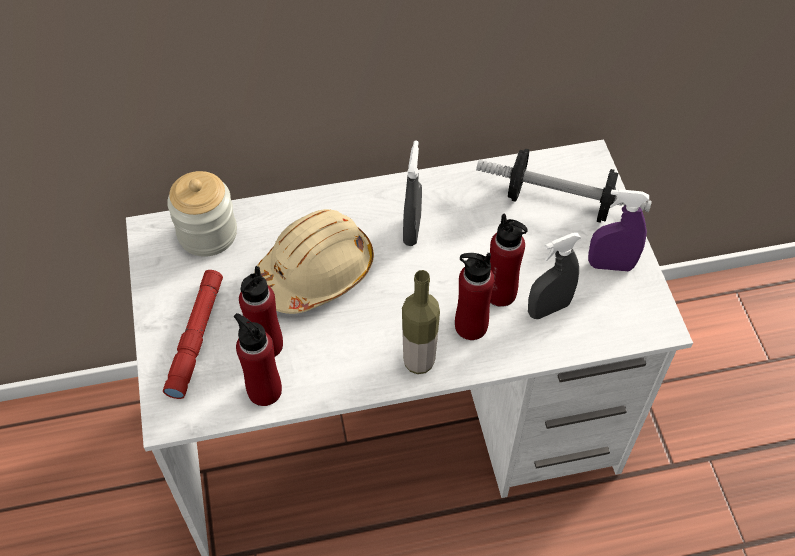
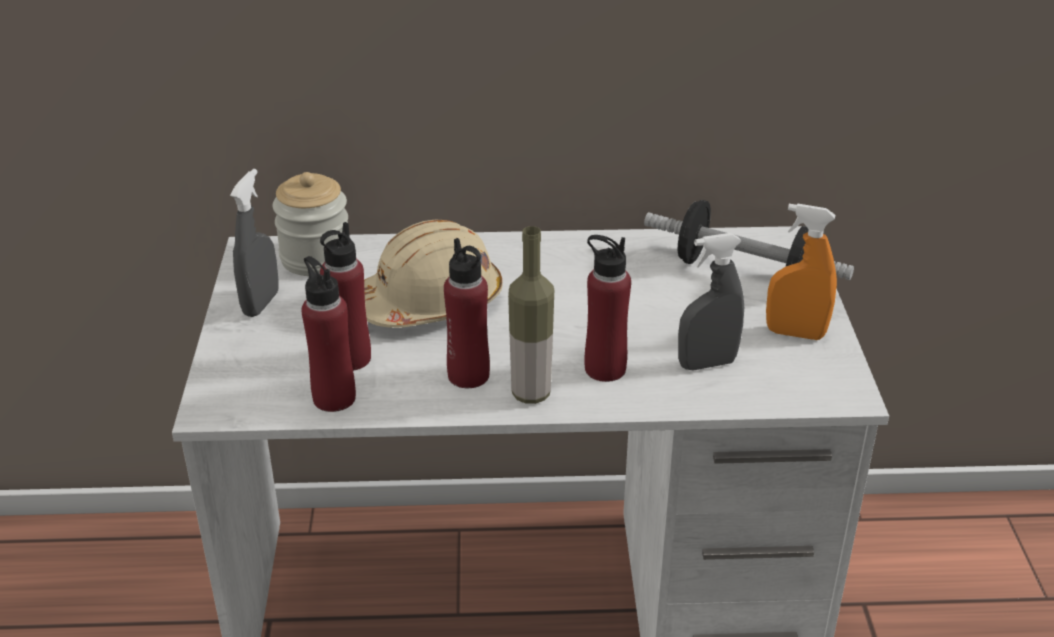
camera: 10 degrees right, 20 degrees down
(196, 337) = (270, 343): red flashlight -> none
(412, 230) = (556, 279): grey spray bottle -> grey spray bottle (261, 303)
(500, 293) = (649, 343): red bottle -> red bottle (468, 375)
(610, 265) = (795, 333): purple spray bottle -> orange spray bottle

